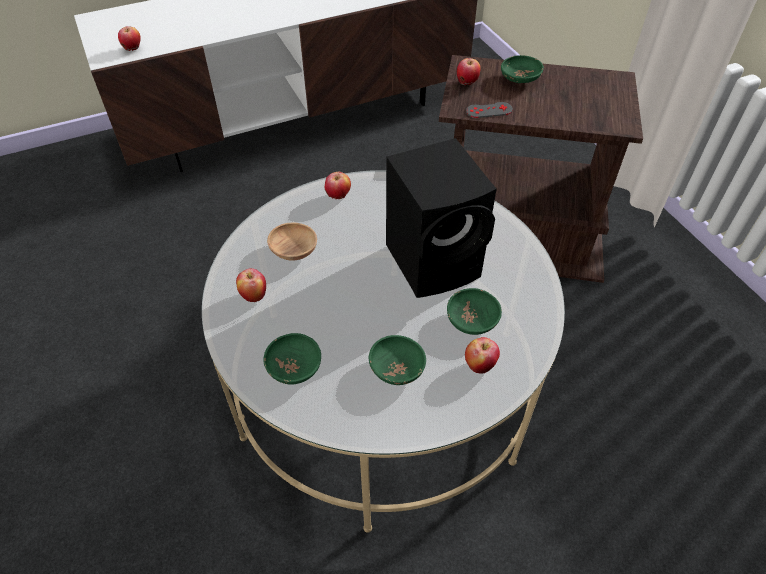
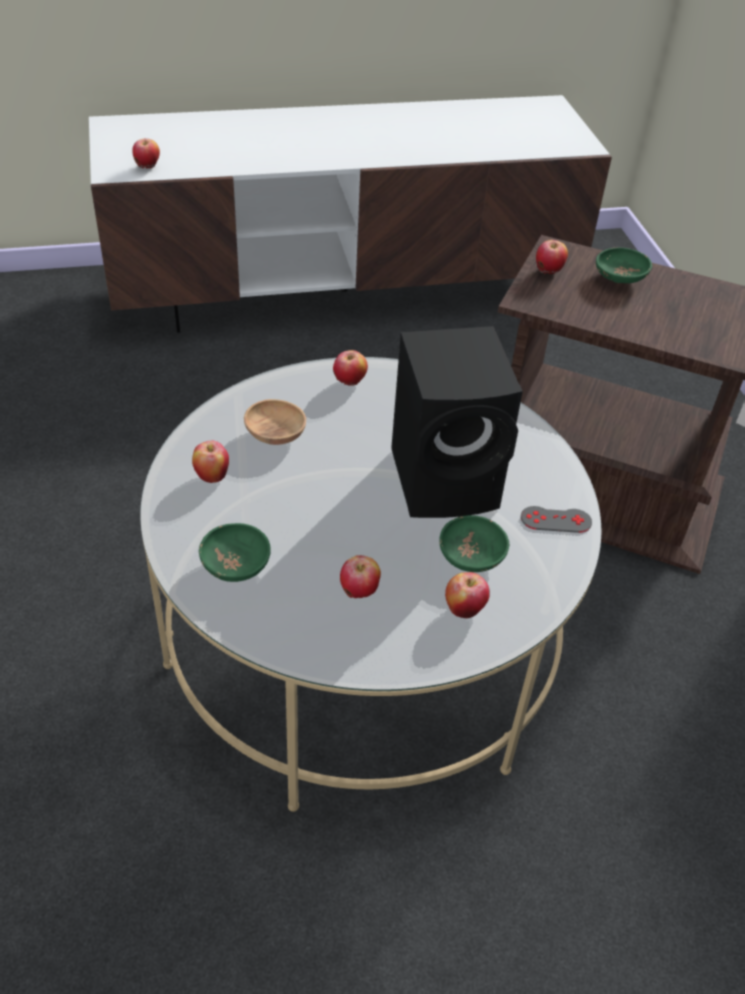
camera: 10 degrees right, 5 degrees down
(397, 369) = (359, 592): green bowl -> apple
(489, 110) = (566, 309): grey game controller -> grey game controller (556, 520)

